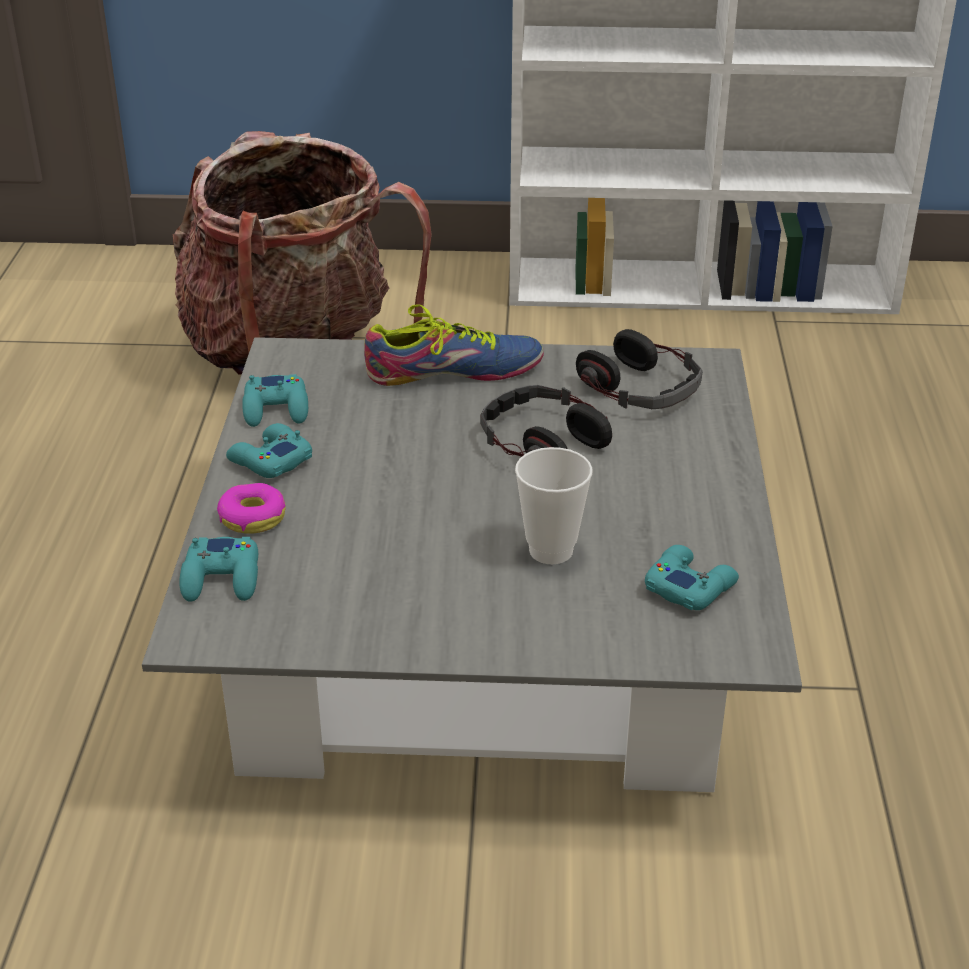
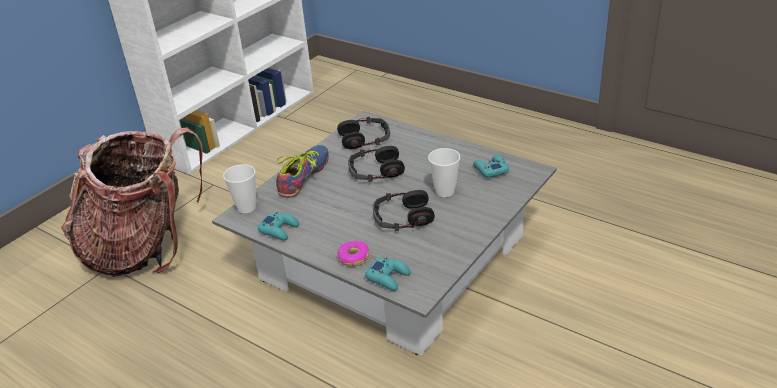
camera: 55 degrees left, 0 degrees up
(269, 460) = (316, 242): turquoise game controller -> none
(313, 353) = (246, 207): none -> cup
(417, 529) = (403, 218): none -> headphones

